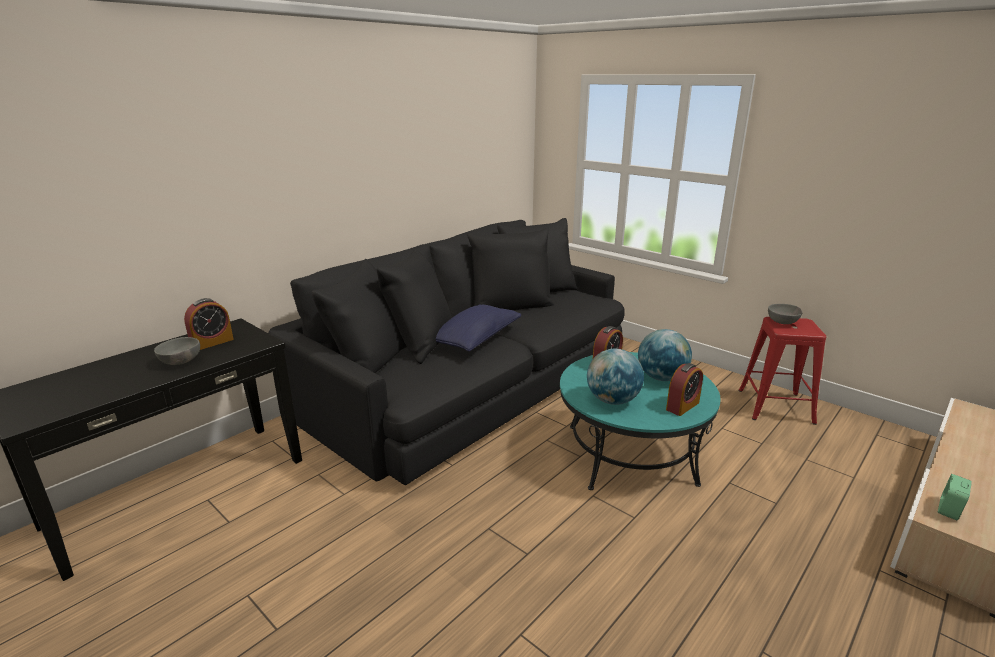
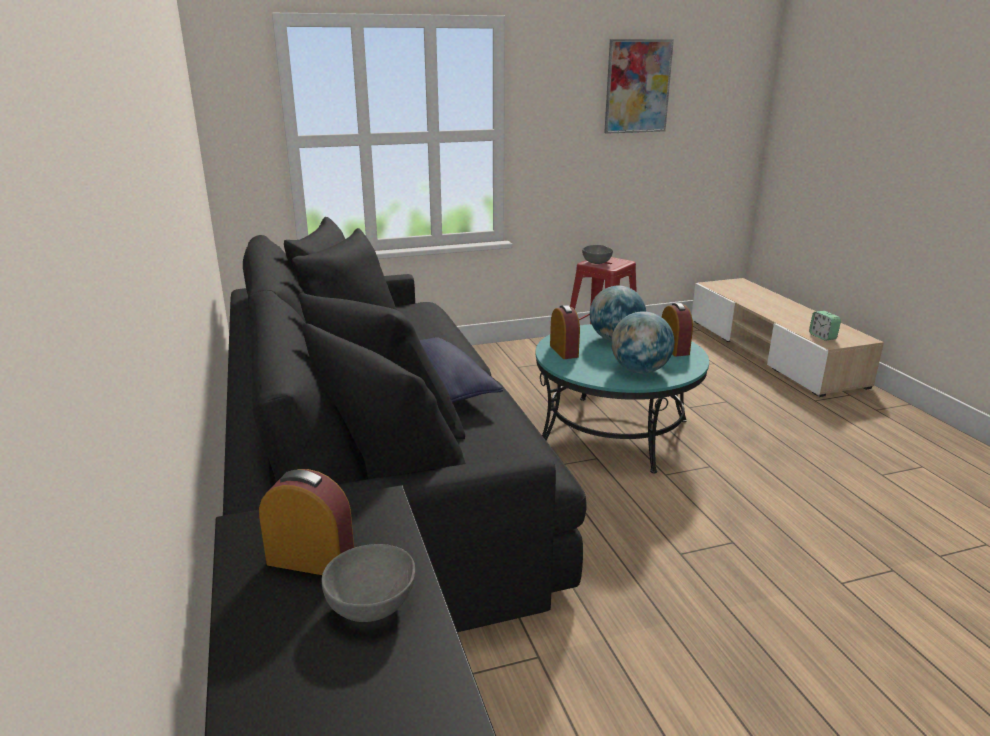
camera: 60 degrees left, 0 degrees up
(212, 342) = (311, 560): alarm clock -> alarm clock turned 60 degrees counterclockwise
(905, 152) = (637, 86): none -> picture

